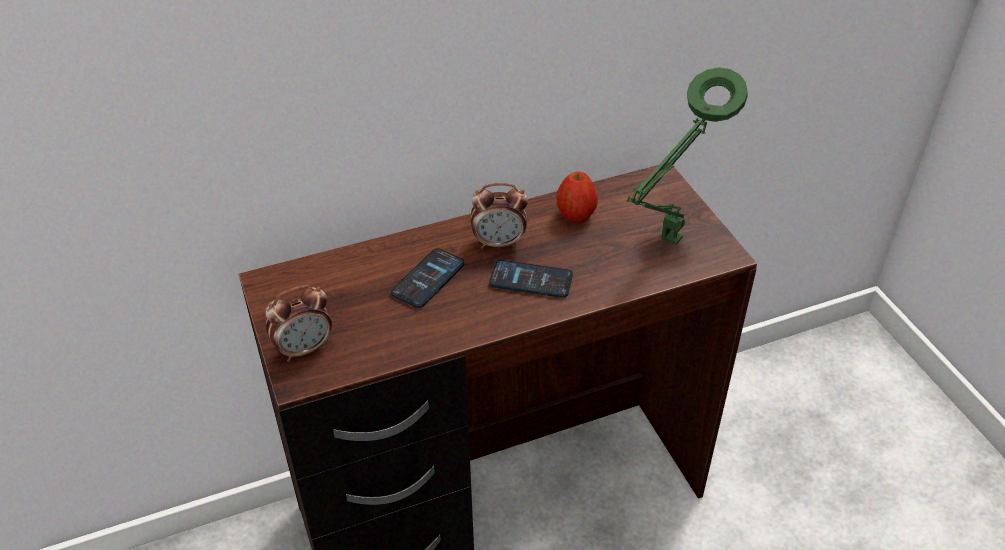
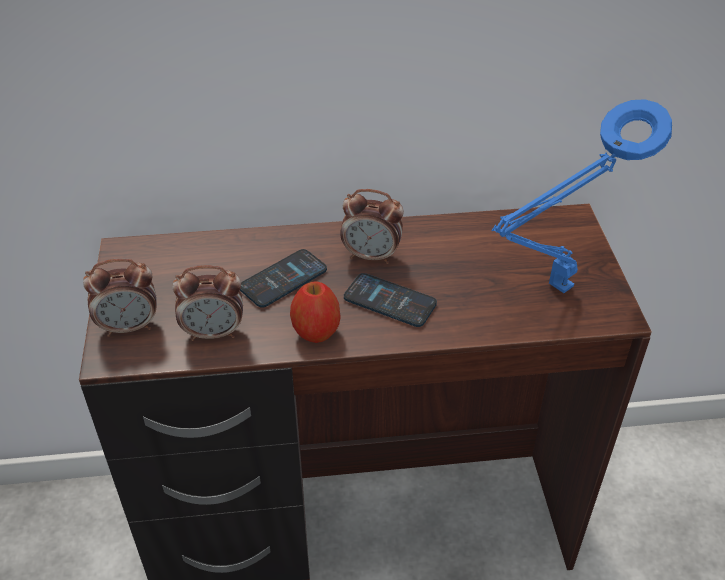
camera: 15 degrees right, 0 degrees up
(385, 338) = (214, 333): none -> alarm clock
(576, 215) = (464, 241): apple -> apple (316, 332)
(668, 243) = (556, 290): green table lamp -> blue table lamp

